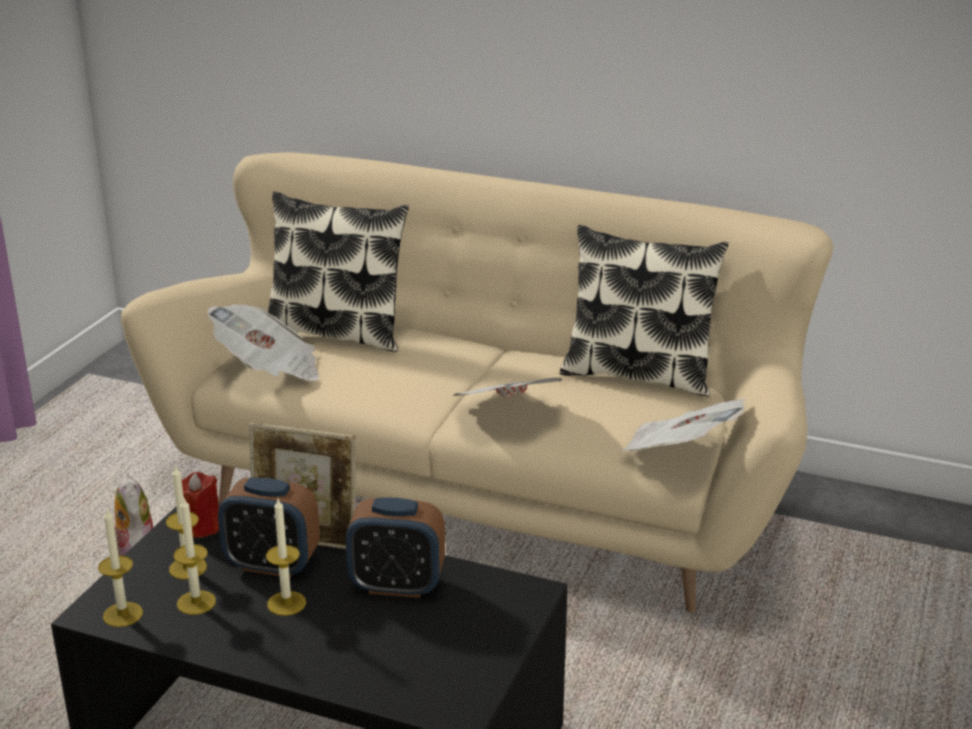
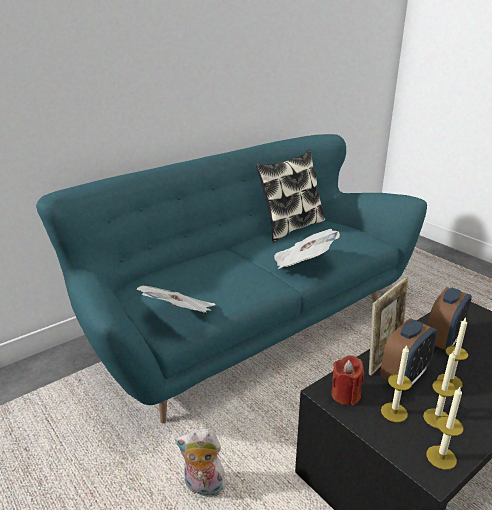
camera: 60 degrees left, 0 degrees up
(337, 333) = (160, 283): pillow -> none
(485, 494) = (246, 325): beige sofa -> turquoise sofa
(679, 453) = (370, 239): newspaper -> none

